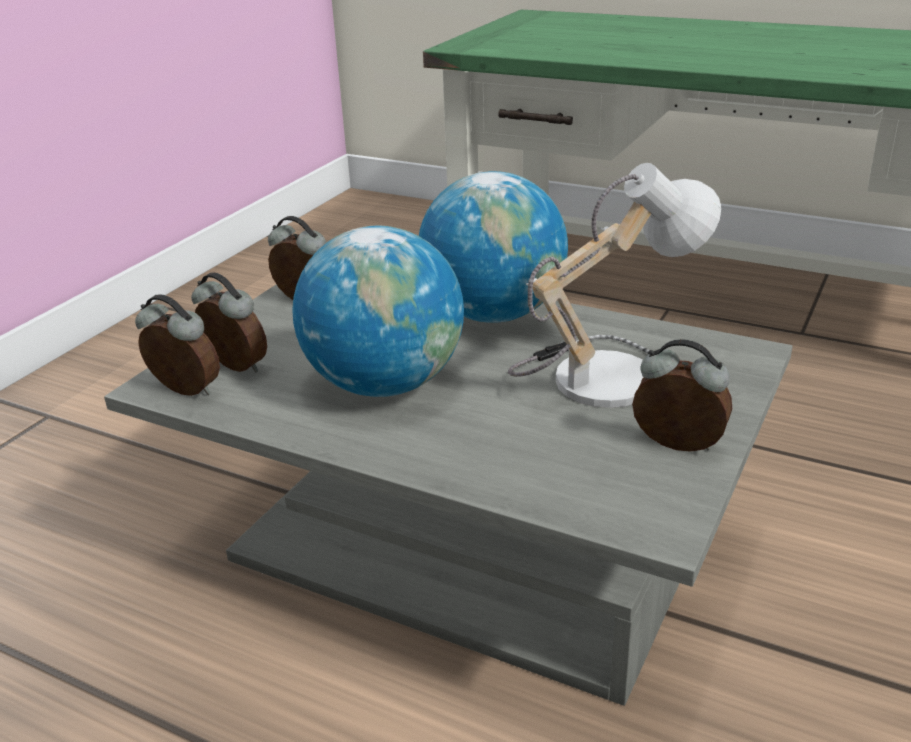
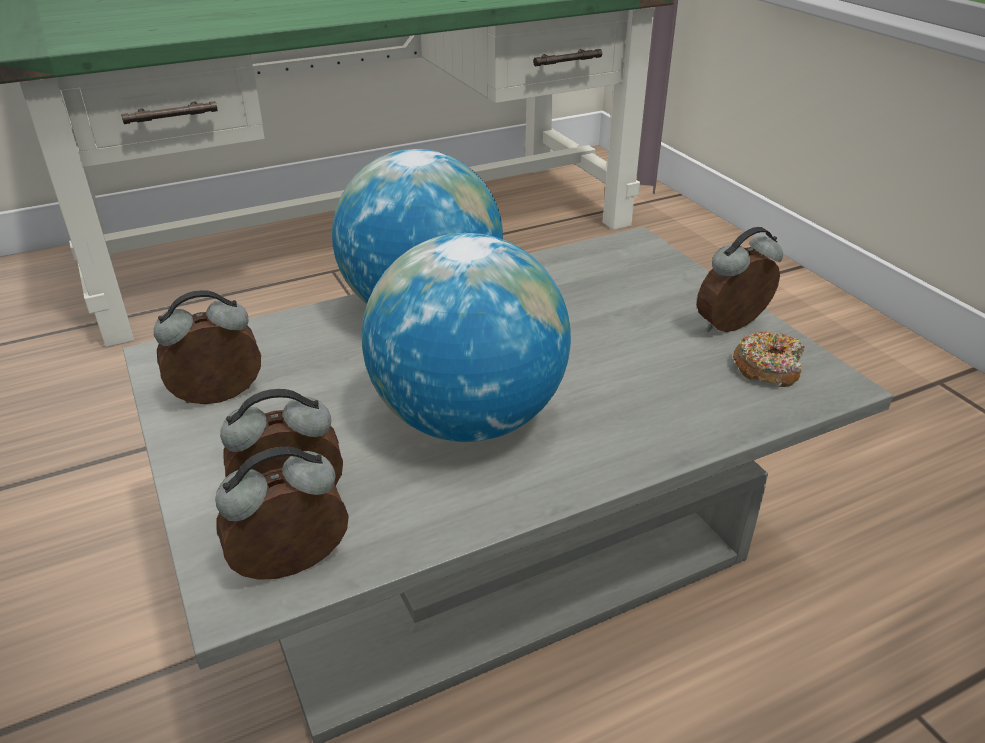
camera: 55 degrees left, 5 degrees up
(603, 374) = (594, 308): table lamp -> none
(634, 485) = (767, 368): none -> donut

